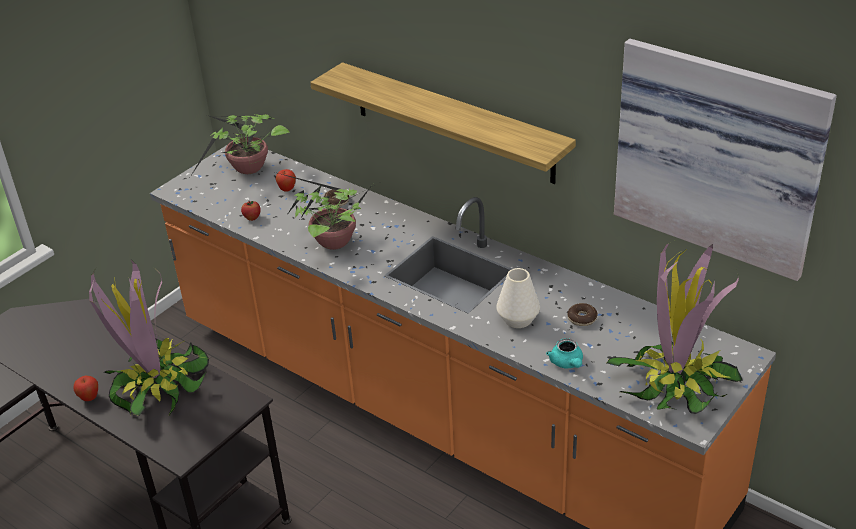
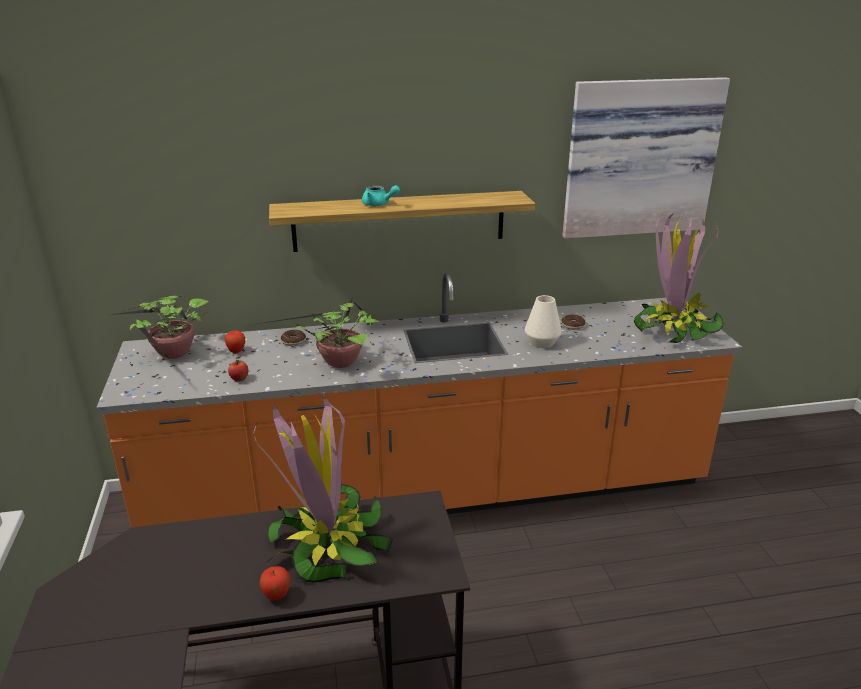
camera: 50 degrees left, 10 degrees down
(567, 363) = (610, 348): turquoise teapot -> turquoise teapot (379, 204)

